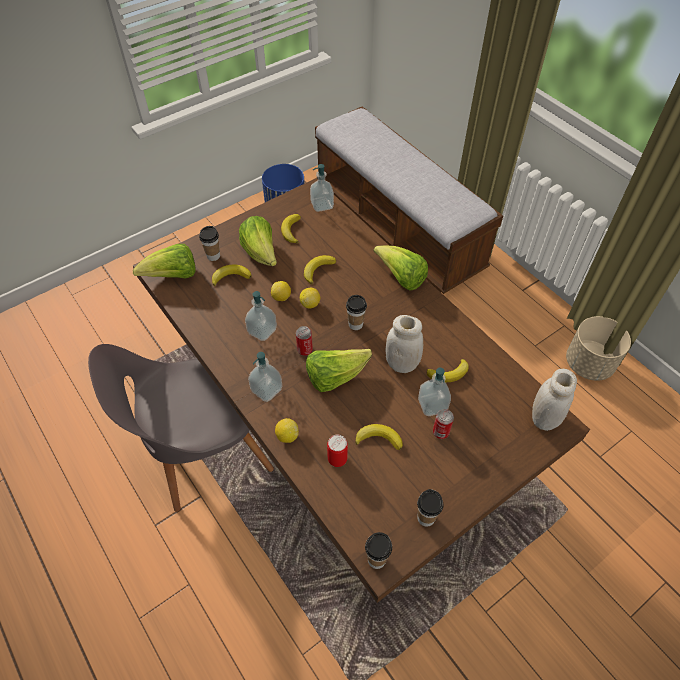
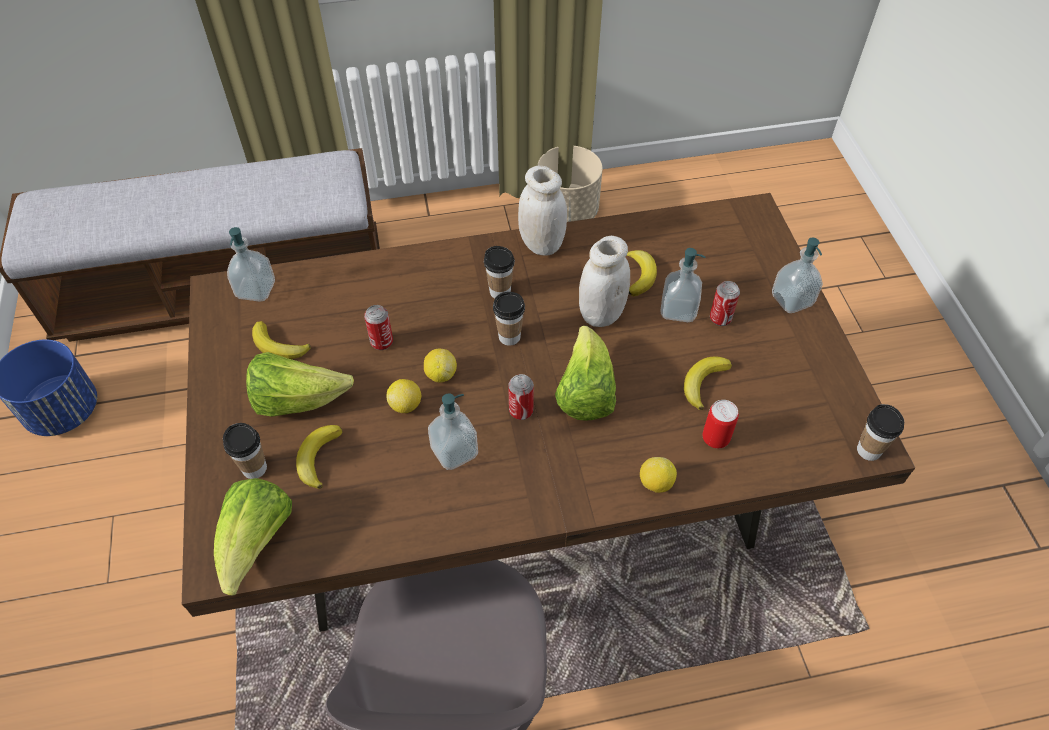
camera: 65 degrees left, 0 degrees up
(266, 390) = (565, 482): soap dispenser -> soap dispenser (792, 300)
(317, 270) = (382, 342): banana -> can
(401, 278) = (459, 258): lettuce -> none
(426, 518) = (829, 380): cup -> cup (500, 291)
(544, 418) = (741, 221): white jar -> white jar (541, 244)

